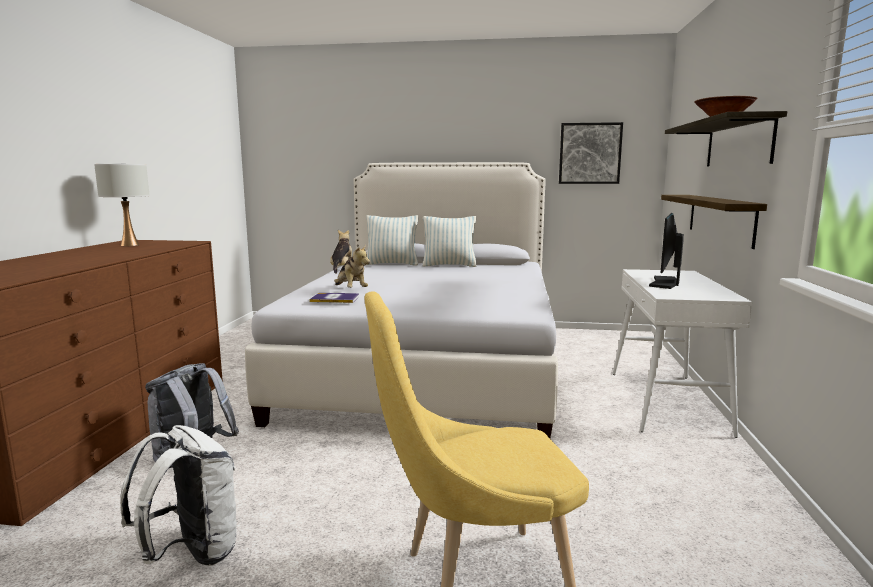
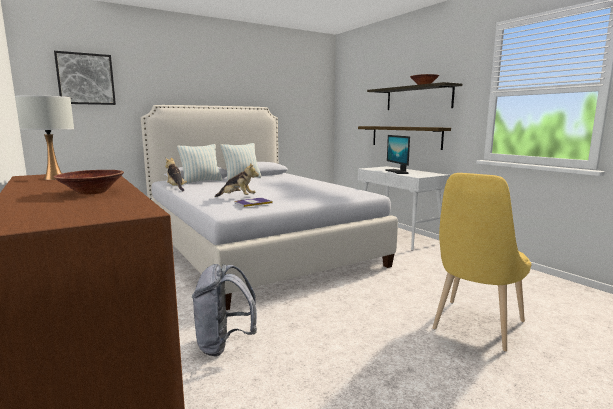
camera: 40 degrees left, 0 degrees up
(68, 262) = (92, 192): none -> brown bowl
(191, 553) = (341, 382): white backpack -> none
(590, 153) = (298, 102): picture -> picture (86, 79)

